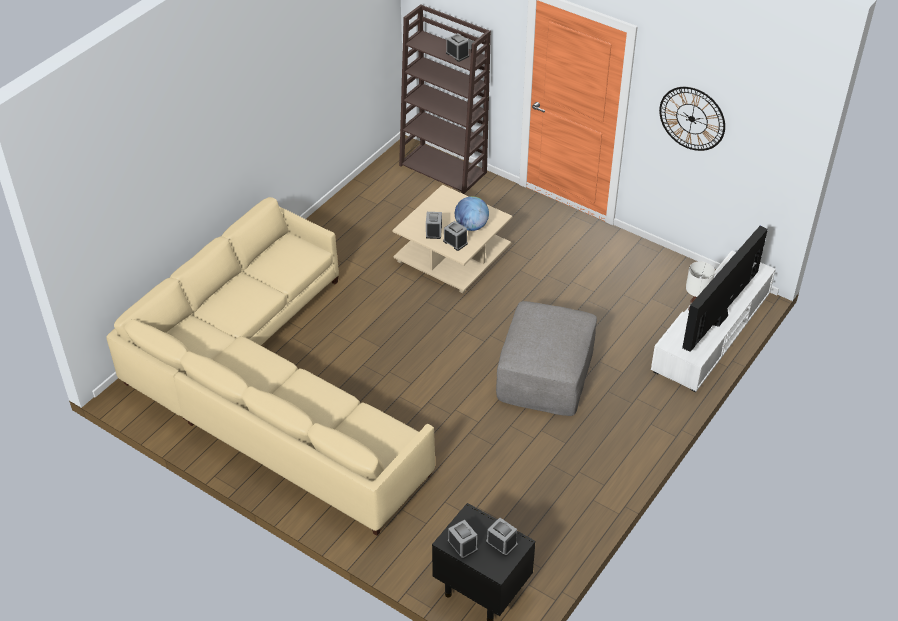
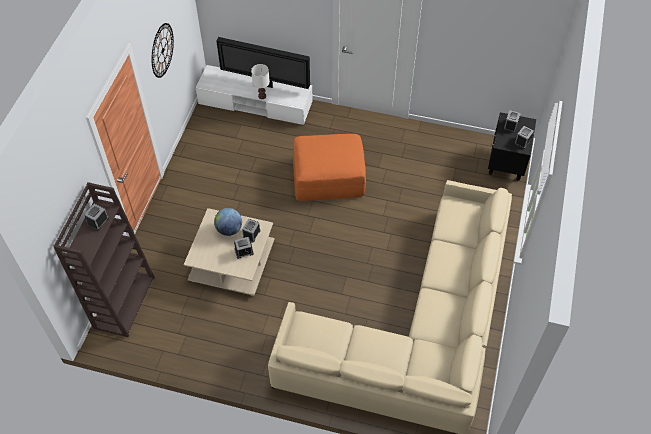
camera: 110 degrees left, 10 degrees up
(545, 373) = (328, 177): grey ottoman -> orange ottoman

